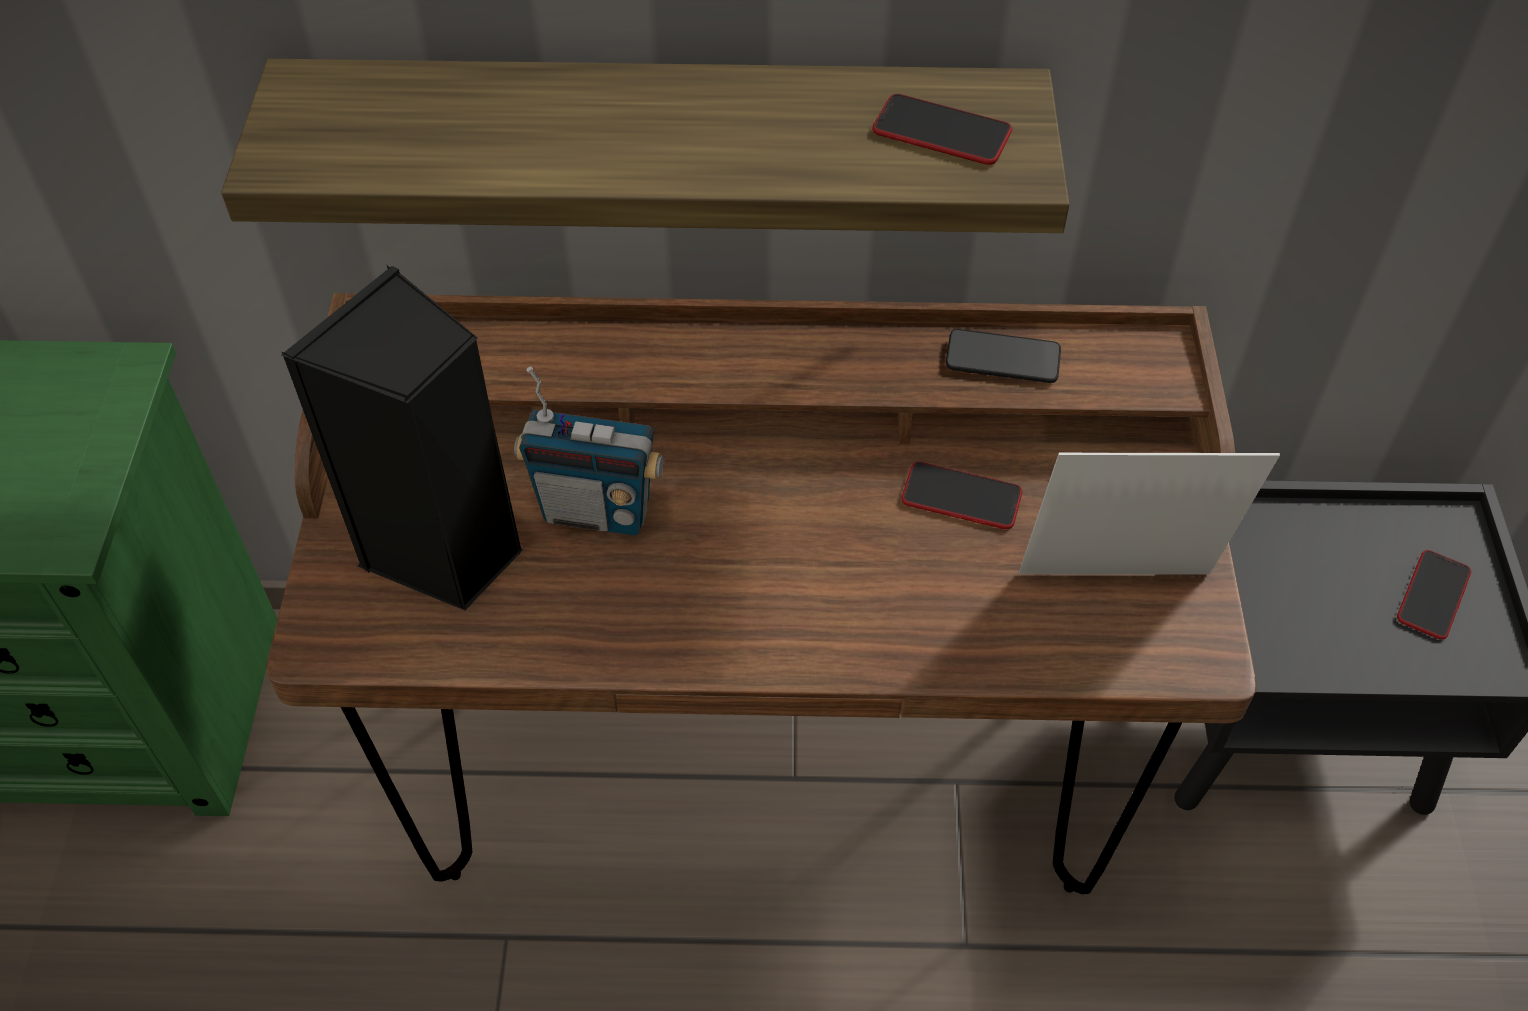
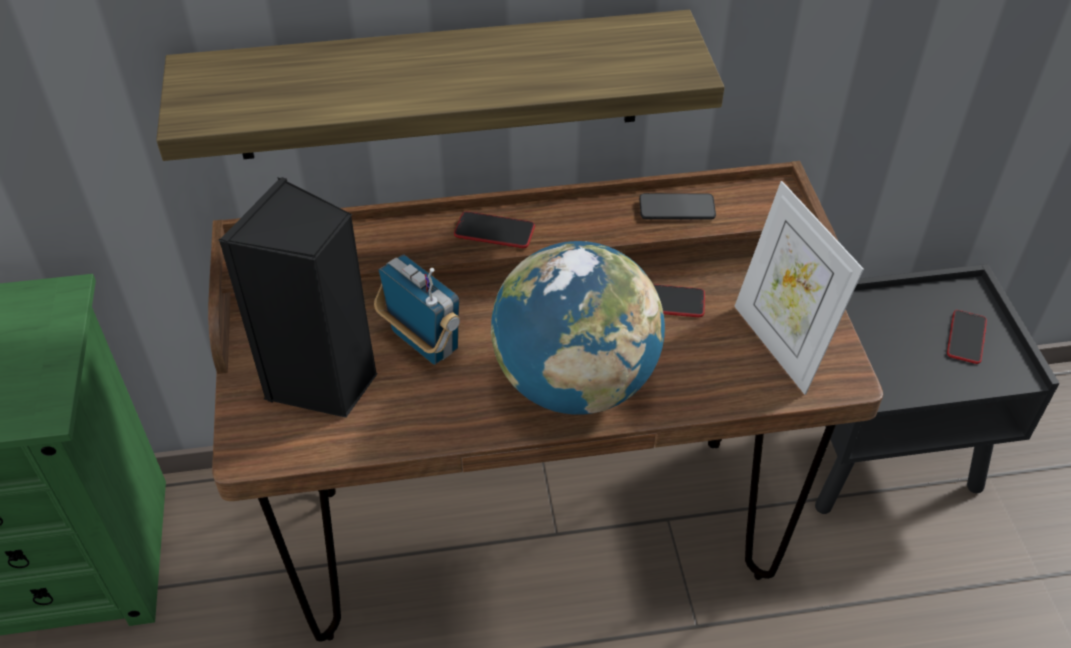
camera: 10 degrees left, 5 degrees down
(597, 511) = (423, 342): radio -> radio turned 135 degrees counterclockwise
(801, 605) = (575, 382): none -> globe
(941, 132) = (632, 53): phone -> phone (494, 231)
(1116, 589) = (780, 344): picture frame -> picture frame turned 105 degrees counterclockwise

